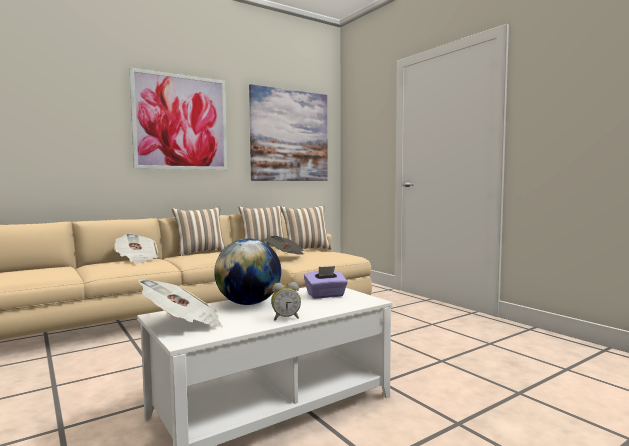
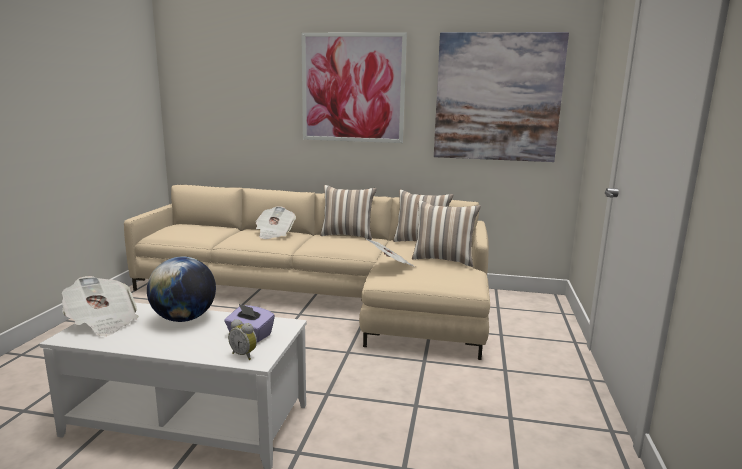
camera: 45 degrees right, 10 degrees up
(285, 318) = (154, 347): alarm clock -> alarm clock (244, 355)

